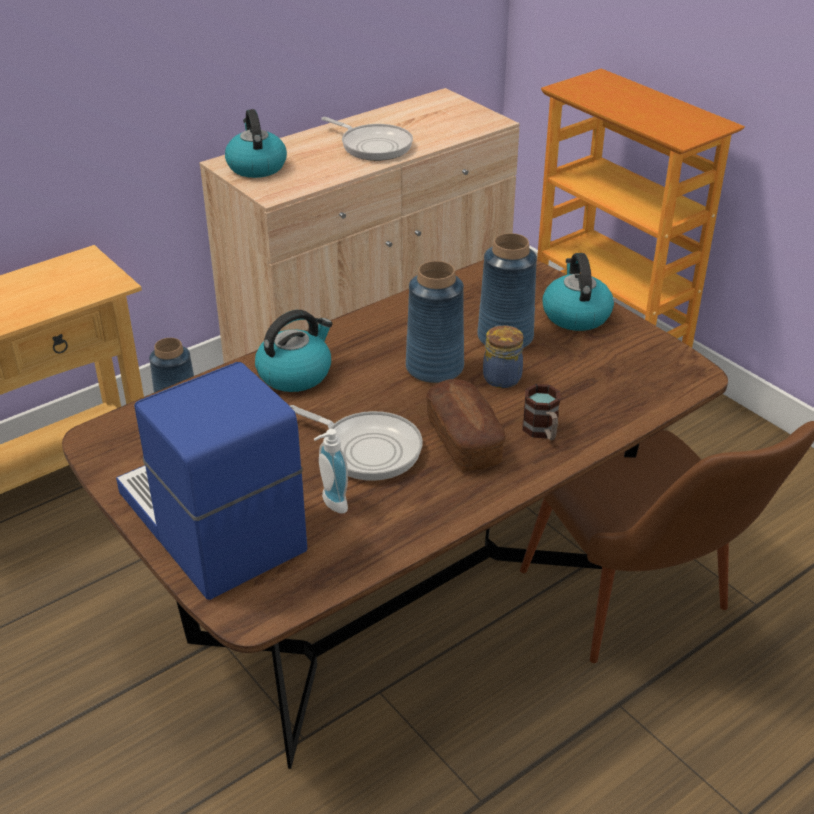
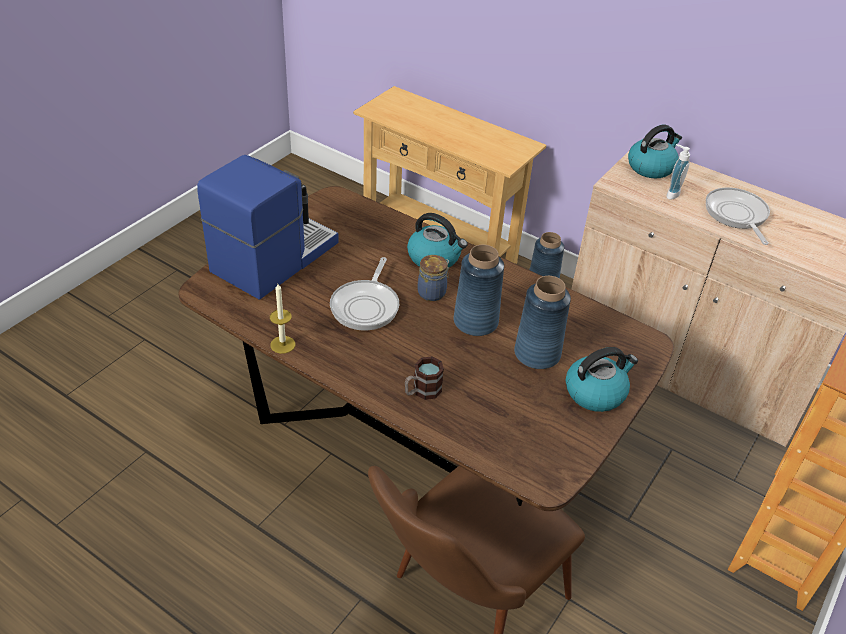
camera: 70 degrees right, 5 degrees up
(331, 504) = (305, 301): soap dispenser -> soap dispenser (670, 193)
(373, 146) = (736, 215): frying pan -> frying pan turned 150 degrees clockwise
(415, 539) = (282, 344): none -> candle
(463, 440) = (394, 350): bread -> none
(501, 377) = (481, 359): jar -> jar (433, 292)

